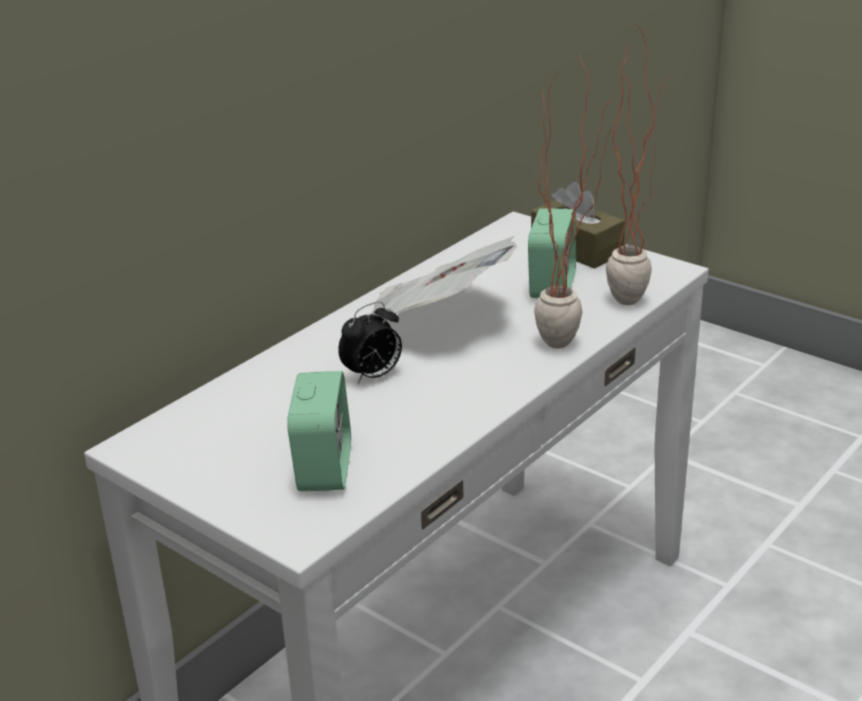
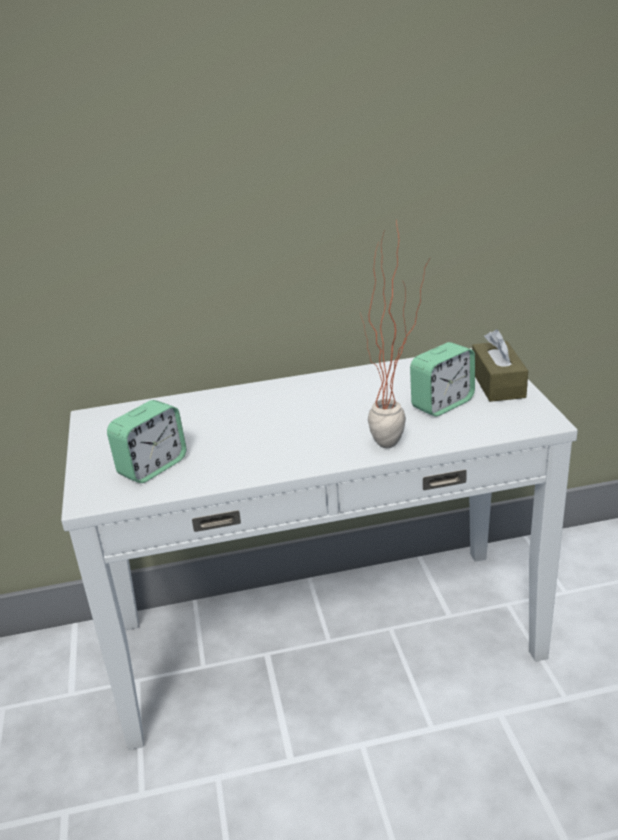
camera: 40 degrees right, 0 degrees up
(373, 376) = (253, 423): alarm clock -> none
(437, 319) = (339, 401): newspaper -> none
(629, 295) = (486, 428): potted plant -> none

